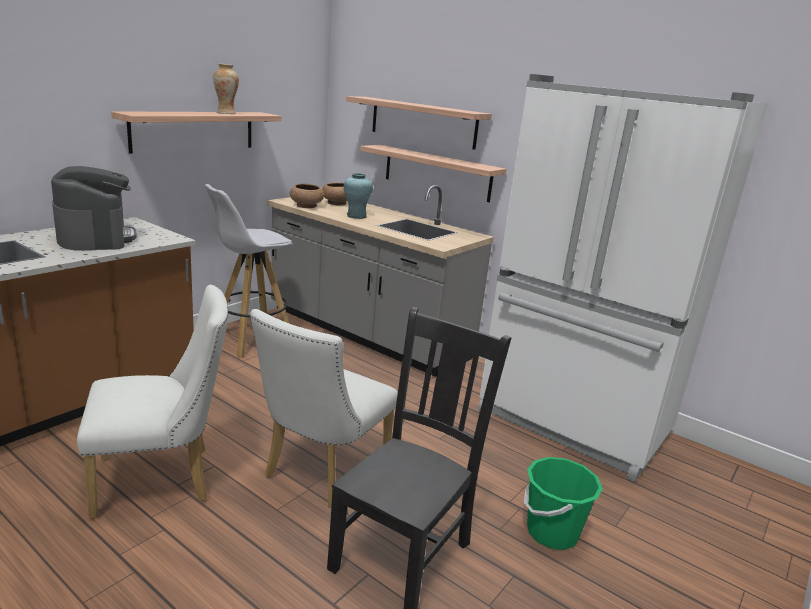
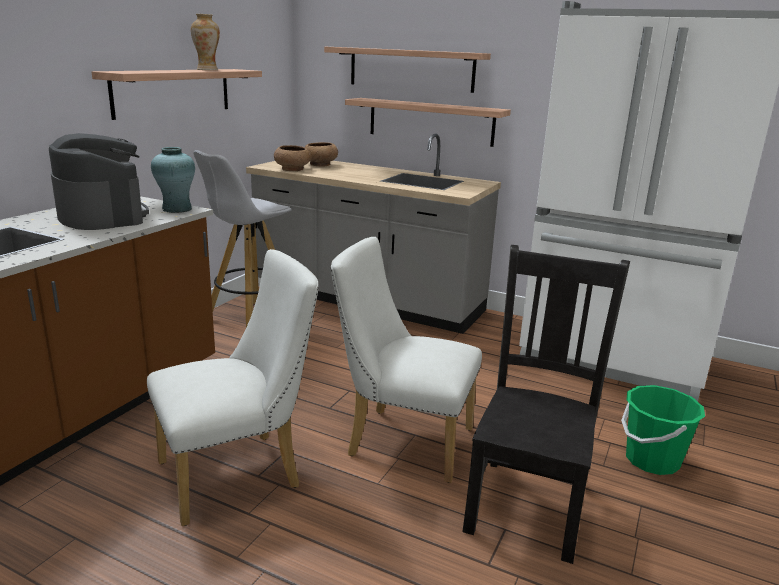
camera: 10 degrees left, 0 degrees up
(321, 473) = (401, 440): white chair -> white chair turned 90 degrees clockwise
(356, 216) = (352, 174): turquoise vase -> turquoise vase (177, 209)

